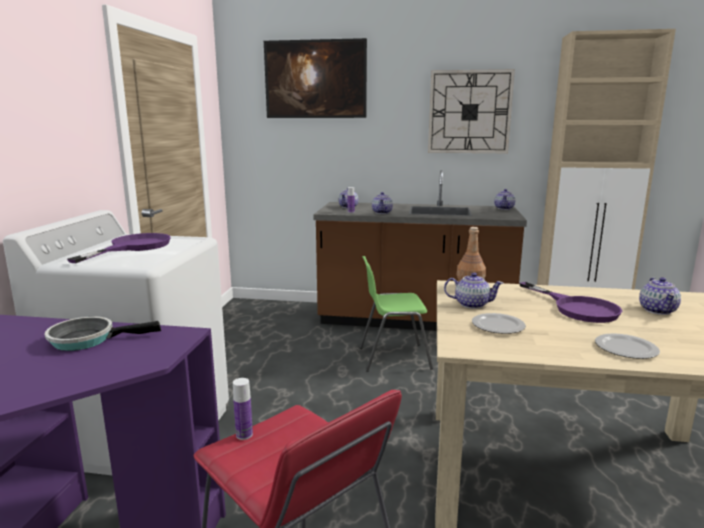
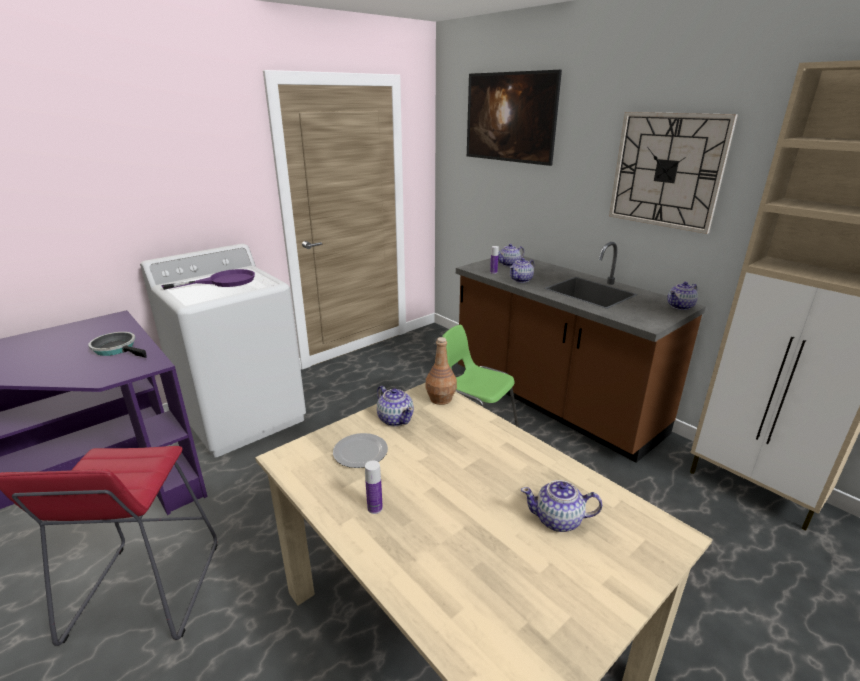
camera: 40 degrees right, 10 degrees up
(244, 435) = (116, 451): bottle -> bottle (375, 508)
(577, 308) = (477, 471): purple frying pan -> none
(624, 348) = (399, 539): plate -> none
(657, 310) = (558, 520): teapot -> teapot turned 45 degrees clockwise

